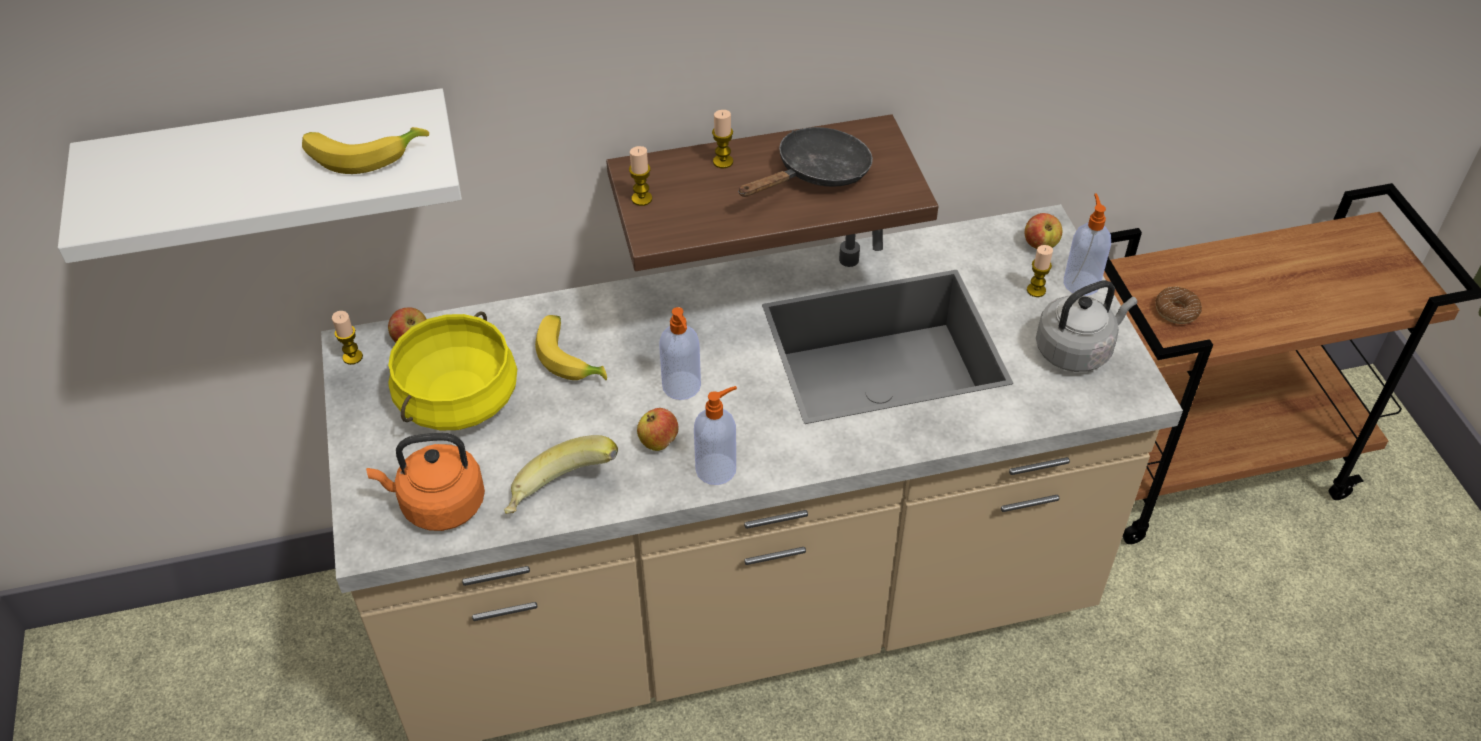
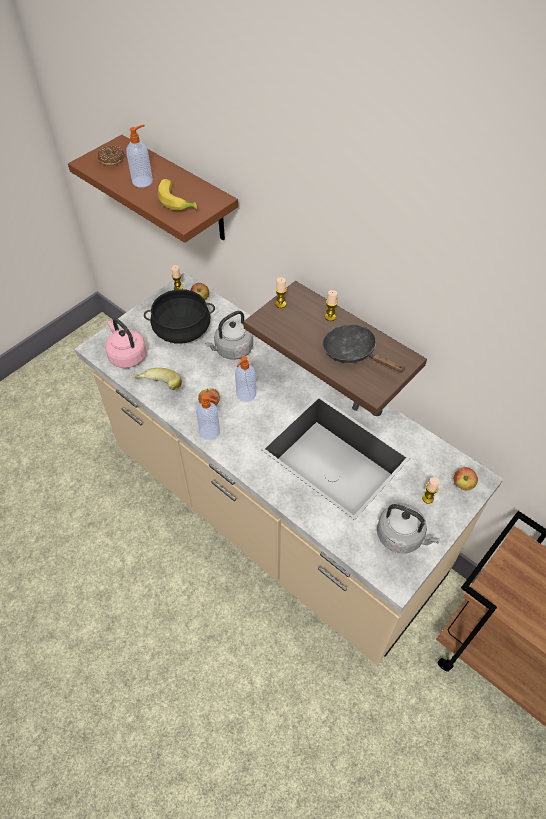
camera: 55 degrees right, 5 degrees up
(276, 164) = (180, 190): white shelf -> brown shelf
(438, 505) = (127, 356): orange kettle -> pink kettle
(457, 398) = (182, 329): yellow cooking pot -> black cooking pot
(572, 357) = (232, 350): banana -> grey kettle
(816, 174) = (353, 353): black frying pan -> black frying pan turned 150 degrees counterclockwise
(1081, 282) = (452, 516): soap dispenser -> soap dispenser (143, 181)
(1176, 311) = (516, 583): donut -> donut (111, 159)

